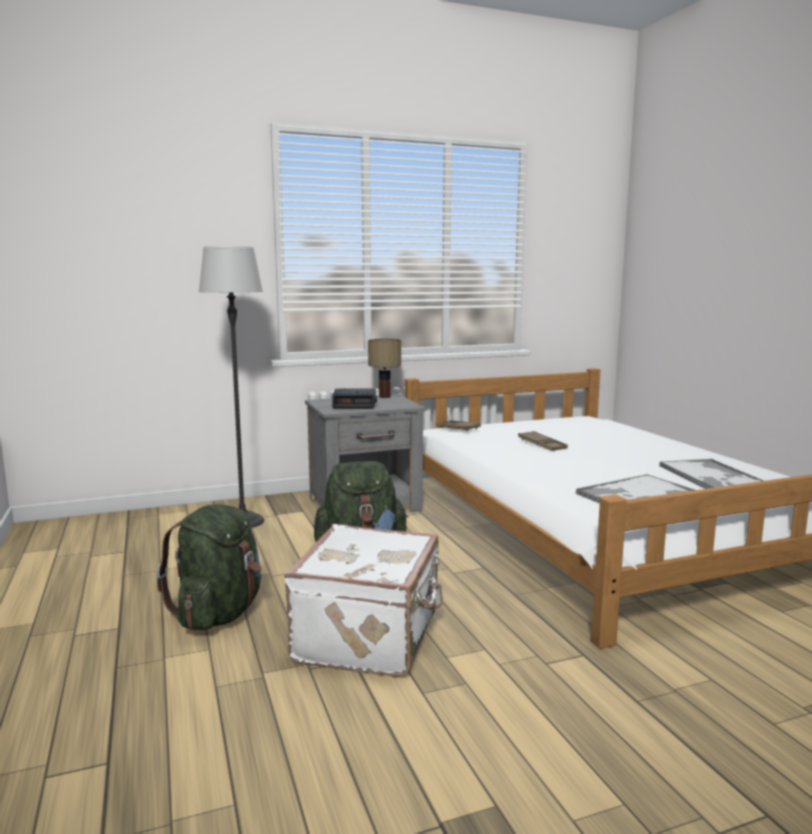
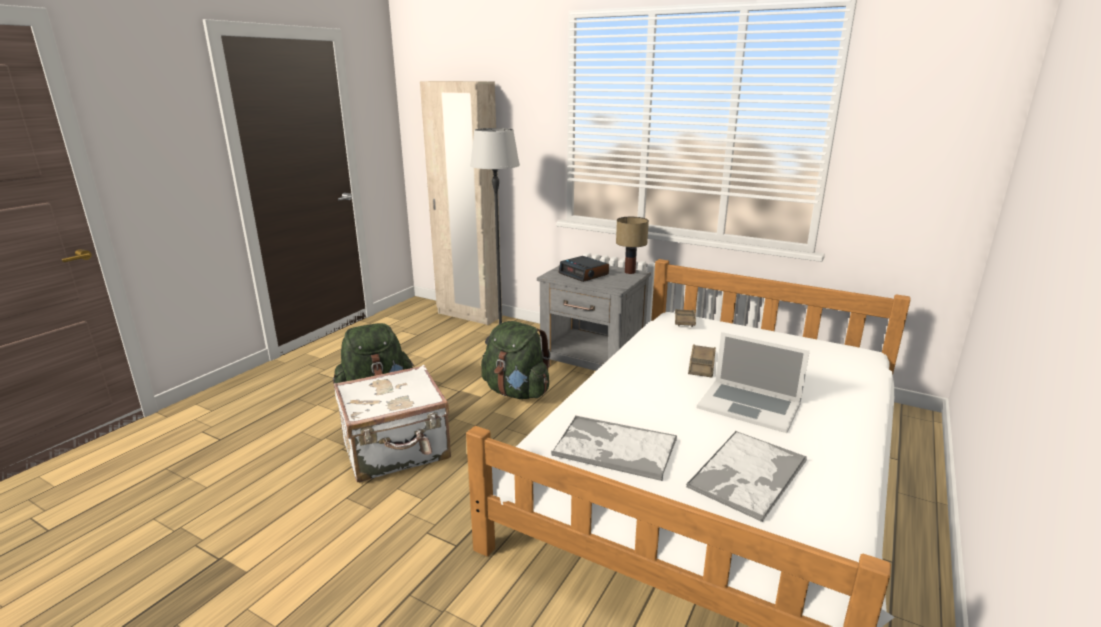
camera: 50 degrees right, 10 degrees up
(146, 515) = (469, 315): none -> beige wardrobe
(622, 453) = (749, 405): none -> laptop

